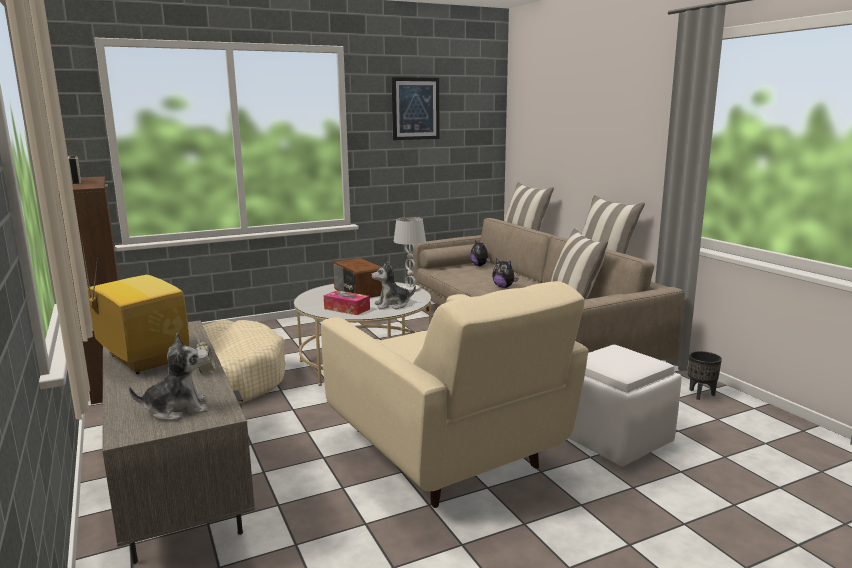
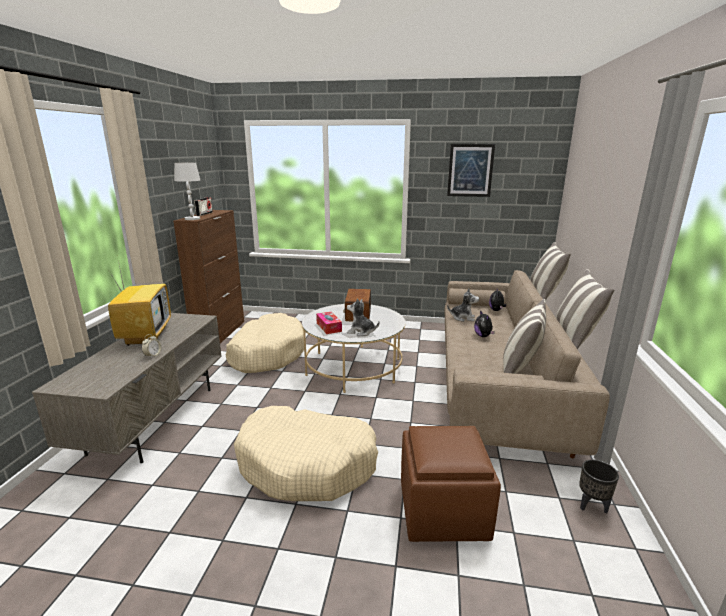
camera: 35 degrees right, 5 degrees up
(177, 409) = (97, 377): plush toy -> plush toy (463, 318)
(410, 289) = (395, 321): white table lamp -> white table lamp (192, 219)
(448, 455) = (307, 464): beige armchair -> beige dog bed
(615, 439) = (444, 511): white ottoman -> brown ottoman

